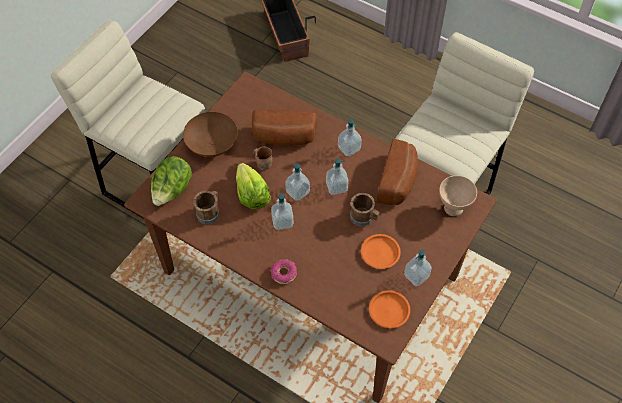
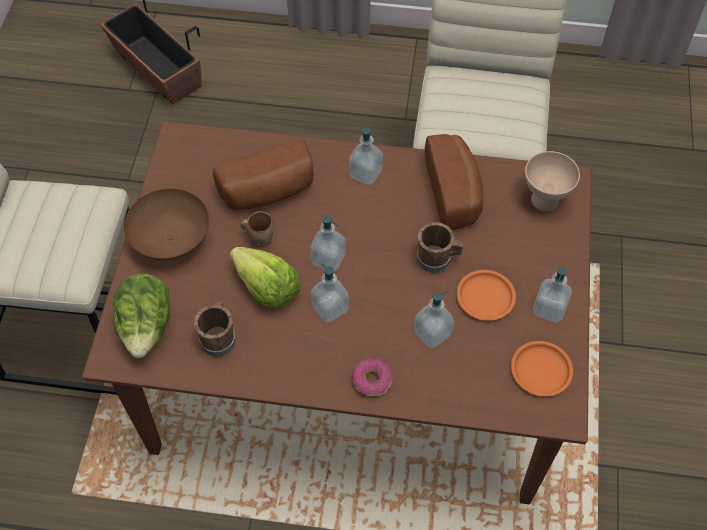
camera: 25 degrees left, 0 degrees up
(336, 187) = (378, 231): soap dispenser -> soap dispenser (432, 333)

